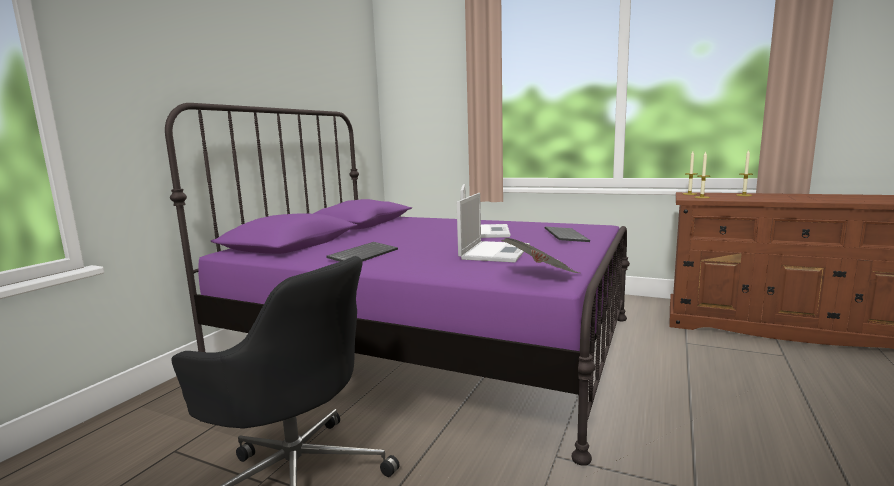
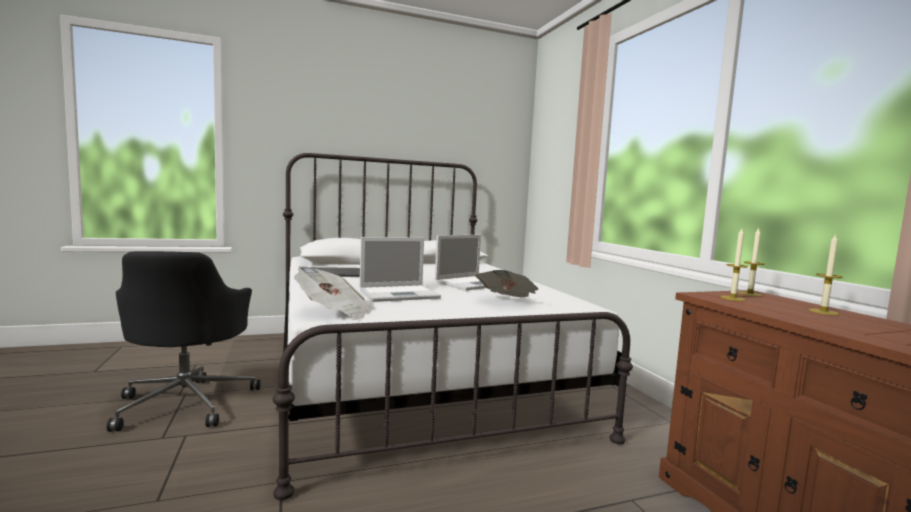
camera: 45 degrees right, 5 degrees down
(430, 342) = (413, 376): purple bed -> white bed
(564, 236) = (507, 302): keyboard -> newspaper

